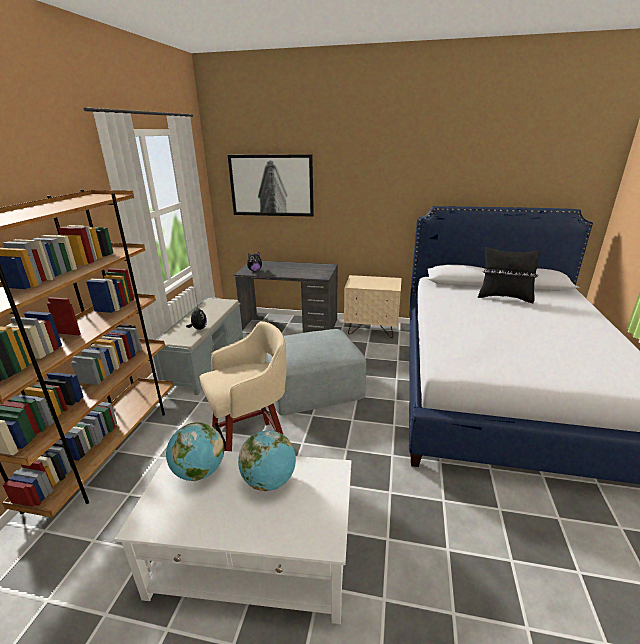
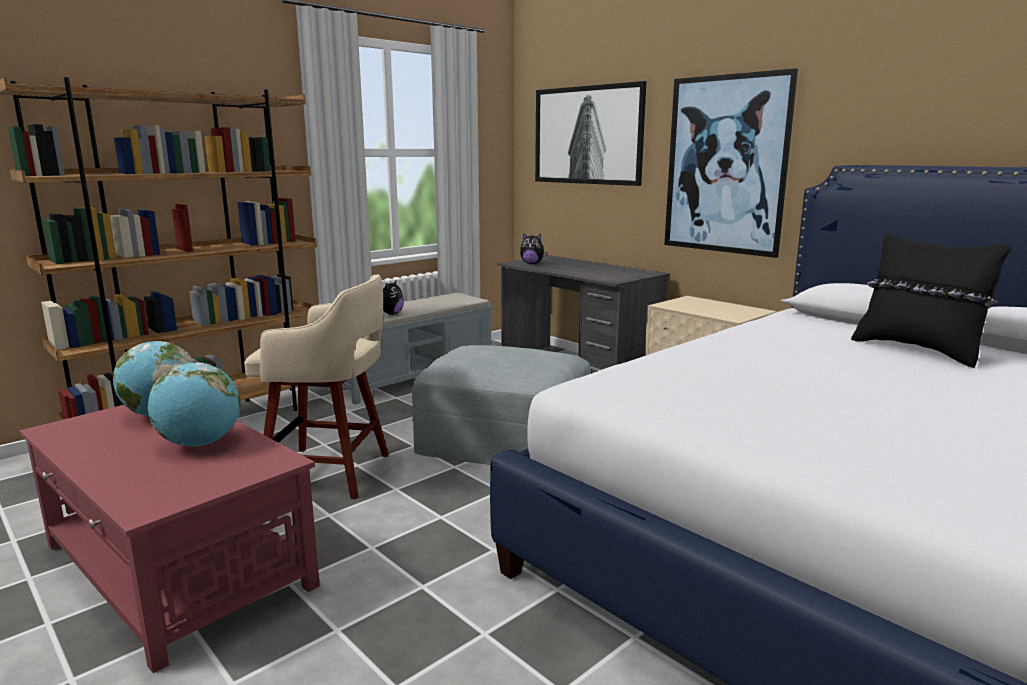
camera: 35 degrees right, 10 degrees down
(254, 558) = (177, 566): white coffee table -> red coffee table
(367, 204) = (726, 165): none -> picture

